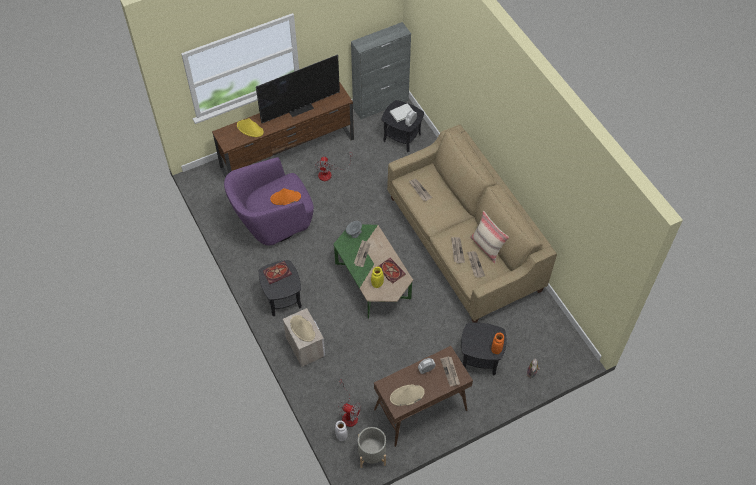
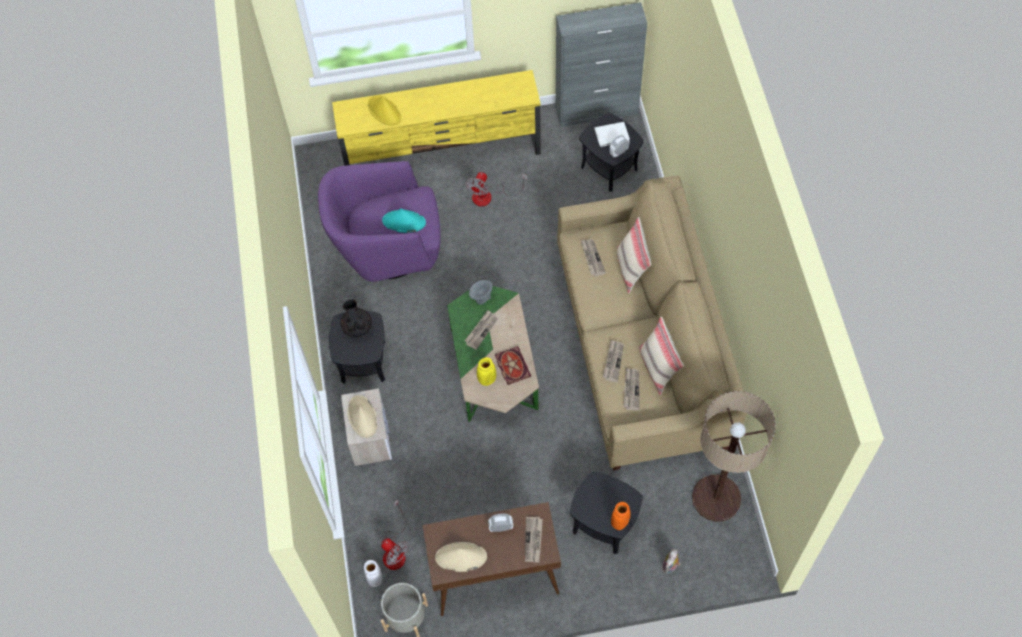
camera: 20 degrees right, 5 degrees up
(277, 272) = (357, 327): book -> black teapot
(285, 198) = (403, 222): orange hat -> turquoise hat
(288, 153) = (443, 153): brown tv stand -> yellow tv stand
(300, 108) = (464, 96): television -> none
(447, 191) = (631, 269): none -> beige pillow
(545, 323) = (716, 498): none -> floor lamp

